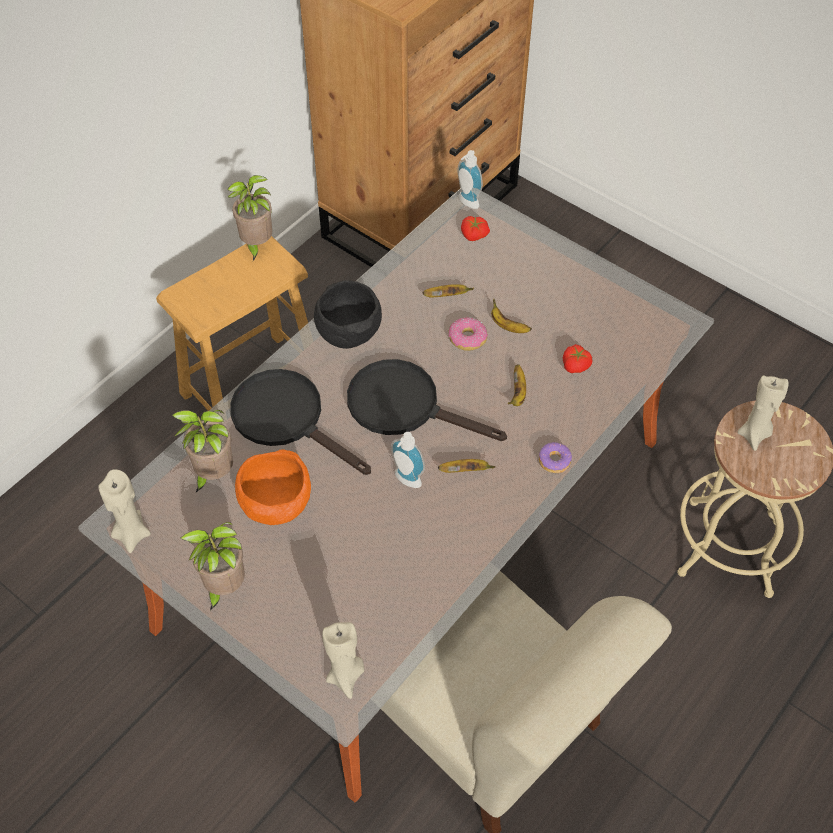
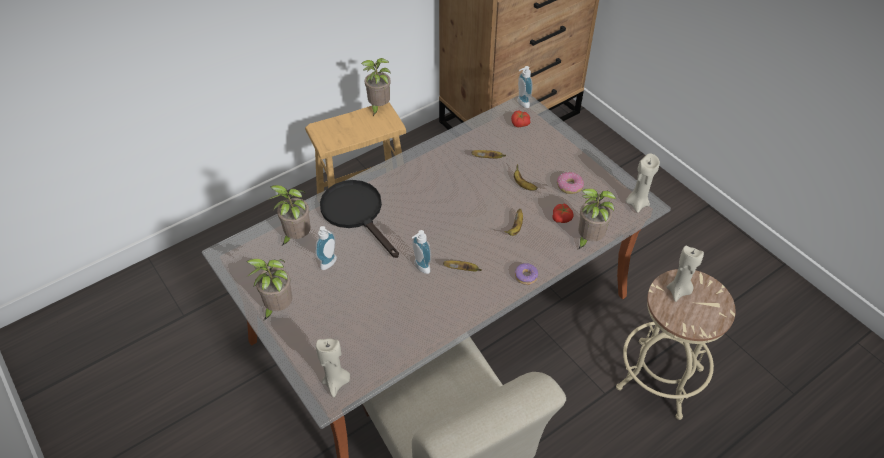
camera: 15 degrees right, 5 degrees down
(132, 534) = (233, 262): beige candle -> beige candle (637, 203)
(276, 504) = (330, 264): orange bowl -> soap dispenser
(348, 333) = (414, 168): black bowl -> none
(405, 406) = (436, 220): black frying pan -> none
(467, 338) = (493, 187): donut -> donut (569, 186)
(620, 389) = (588, 240): none -> potted plant

